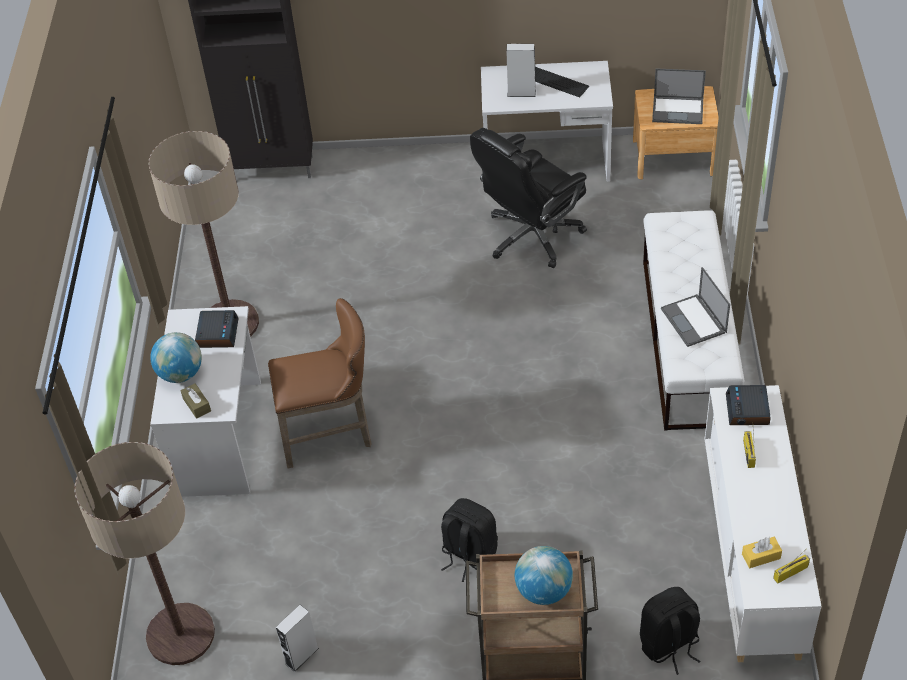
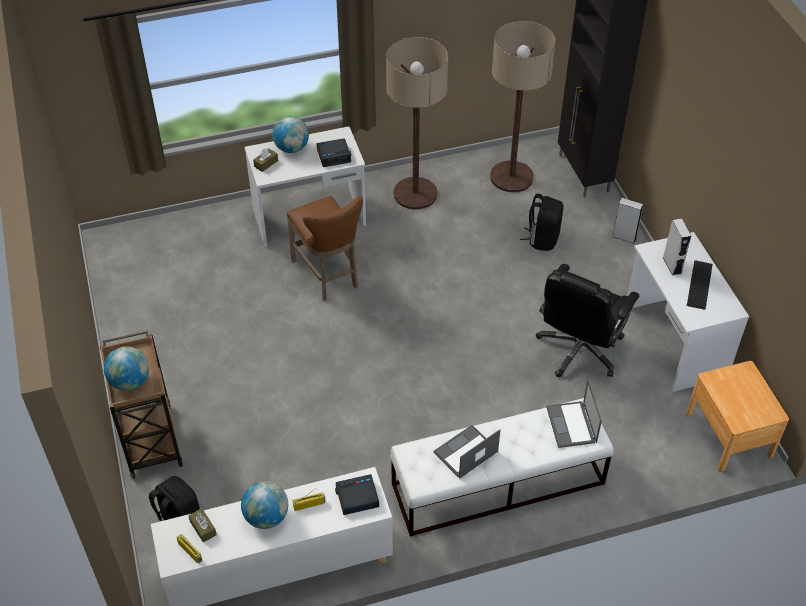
camera: 70 degrees right, 0 degrees up
(180, 634) = (144, 244): floor lamp -> floor lamp (511, 177)
(301, 656) = (137, 309): grey speaker -> grey speaker (624, 237)
(468, 555) = (238, 380): black backpack -> black backpack (542, 239)
(531, 236) = (579, 350): black office chair -> black office chair turned 90 degrees counterclockwise
(678, 110) = (739, 398): laptop -> laptop (572, 425)
(757, 494) = (266, 517): none -> globe
(761, 556) = (203, 528): yellow tissue box -> brown tissue box

